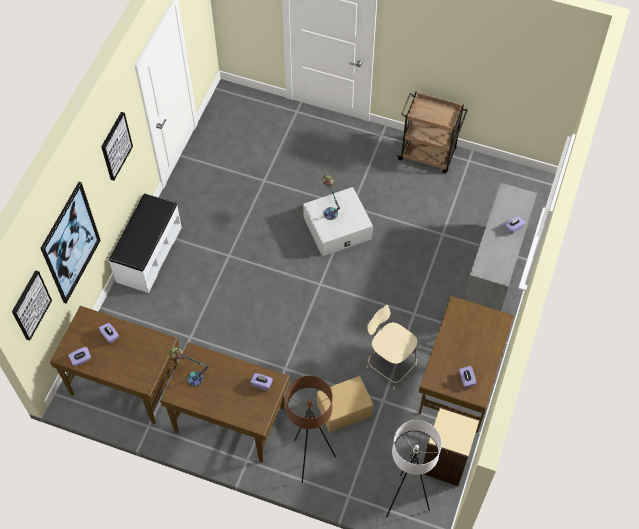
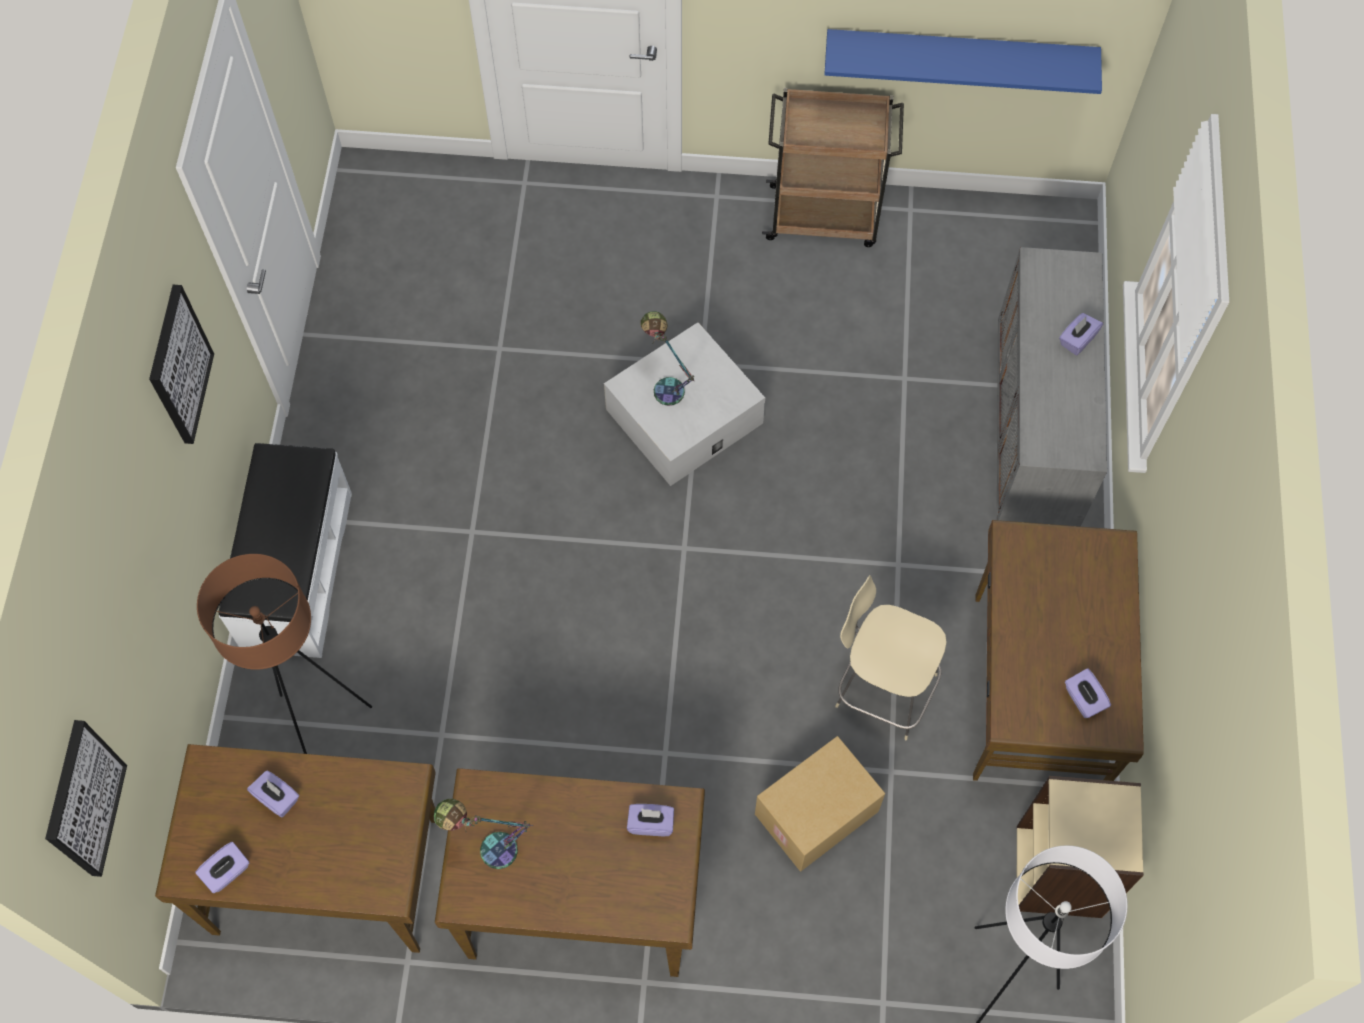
camera: 15 degrees left, 5 degrees up
(70, 243) = (135, 620): picture -> none
(310, 459) = (778, 941): brown floor lamp -> brown floor lamp (320, 724)
(495, 91) = (960, 54): none -> blue shelf

